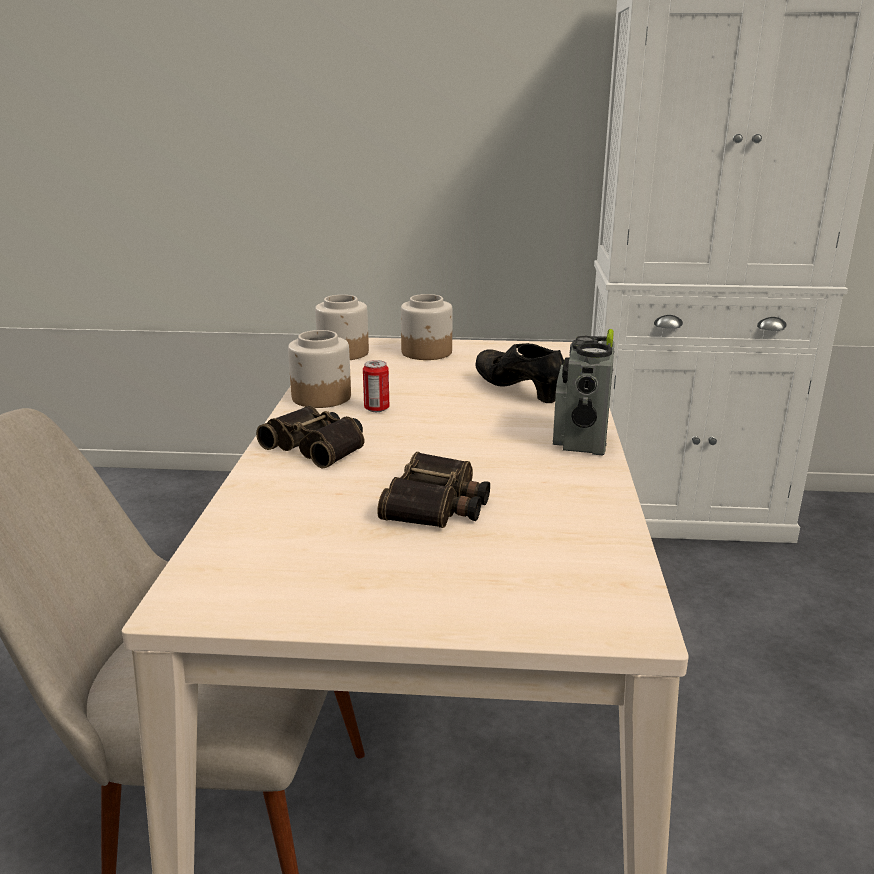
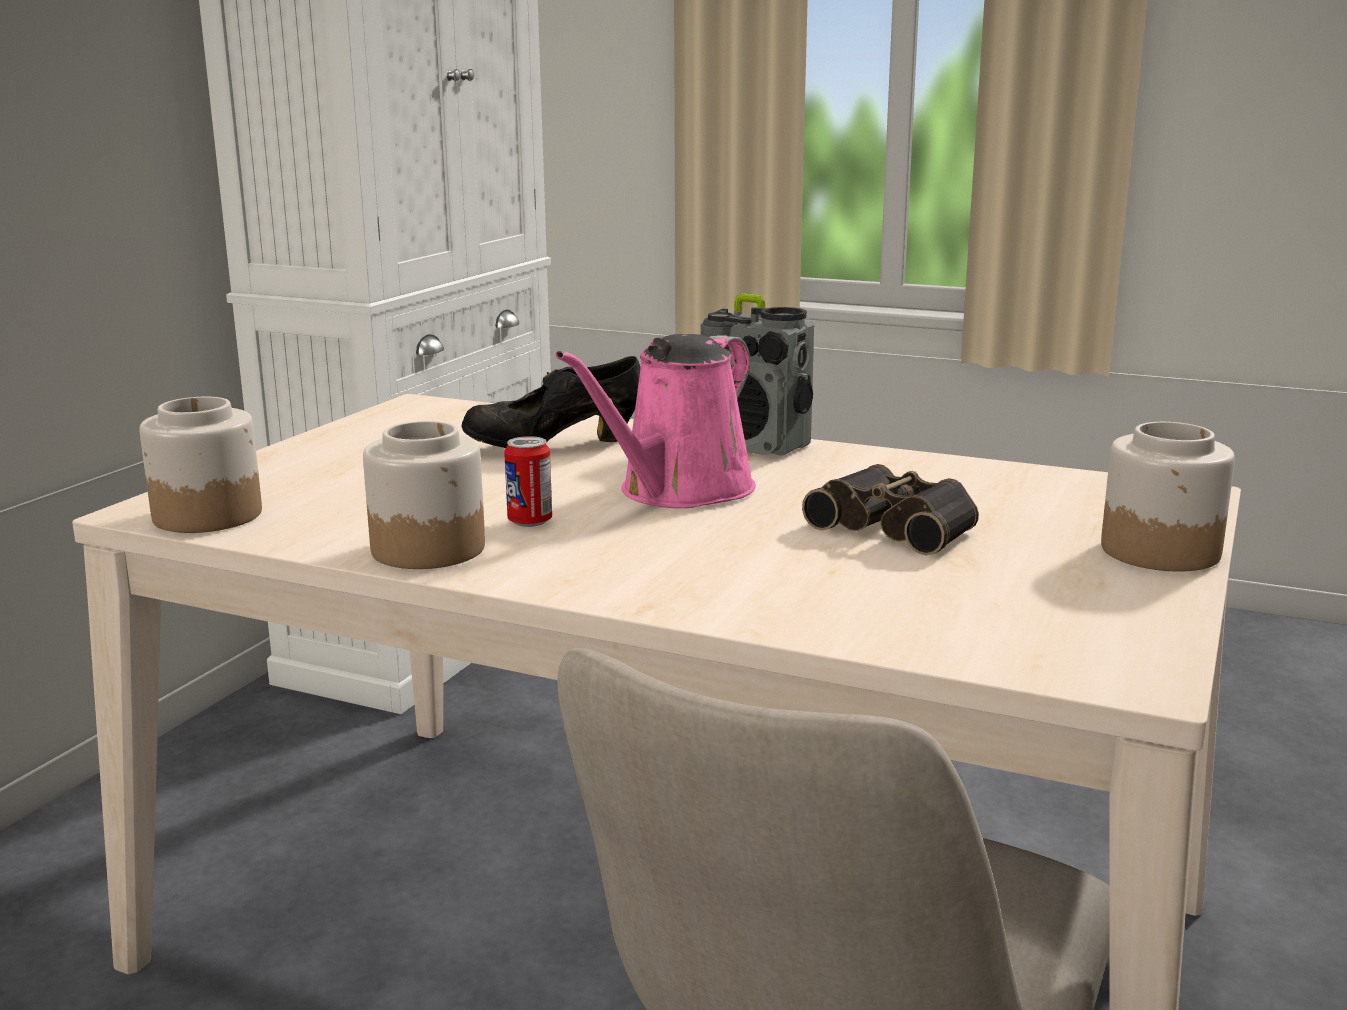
camera: 70 degrees left, 5 degrees down
(318, 446) = (649, 568): binoculars -> none
(427, 352) = (306, 468): jar -> jar (1161, 551)
(457, 433) = (678, 492): none -> pink watering can

